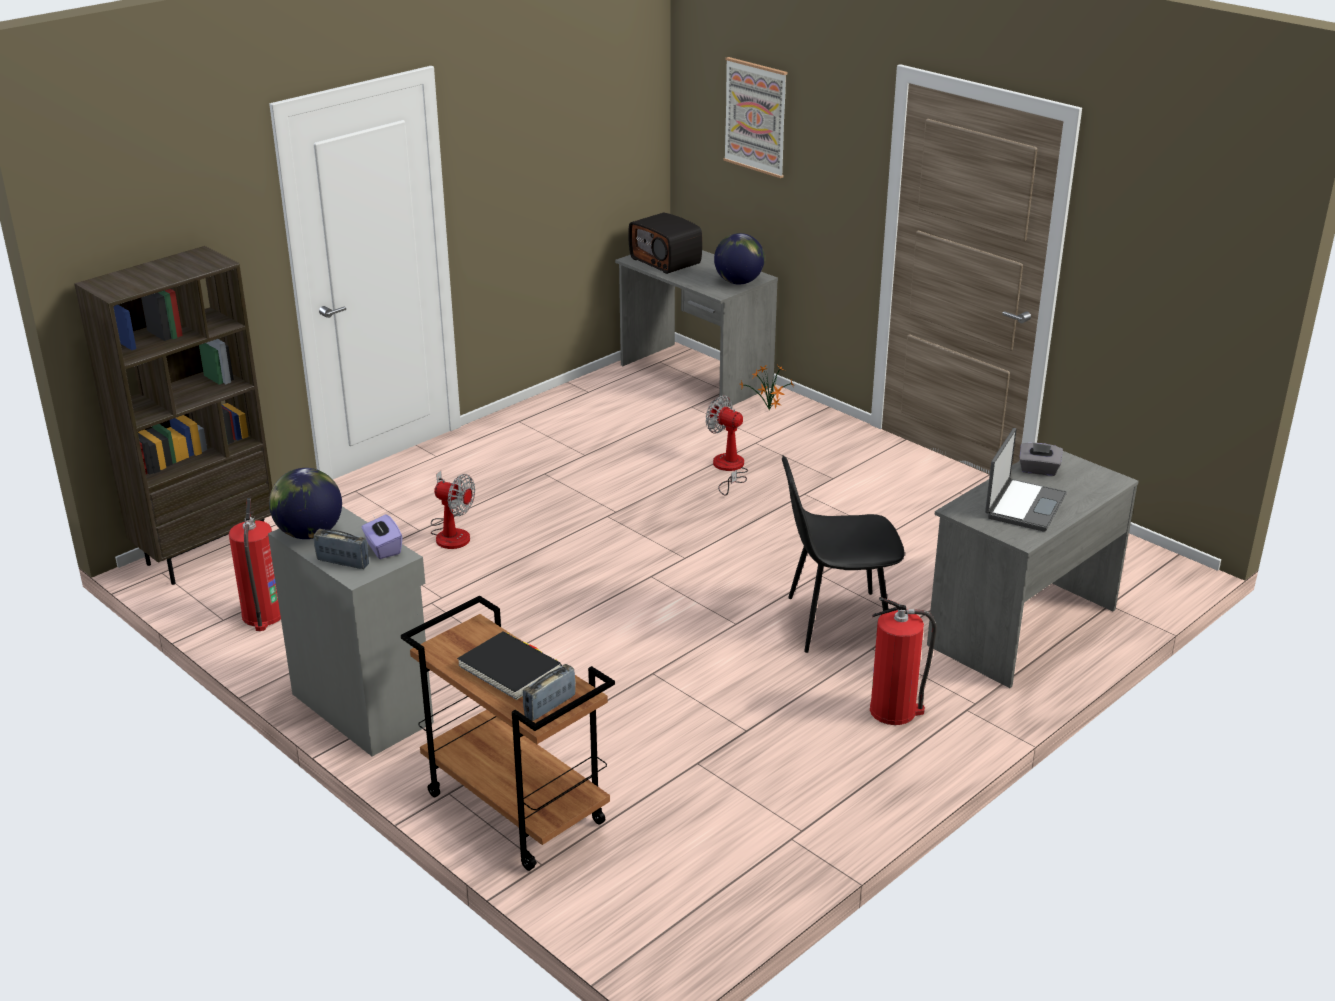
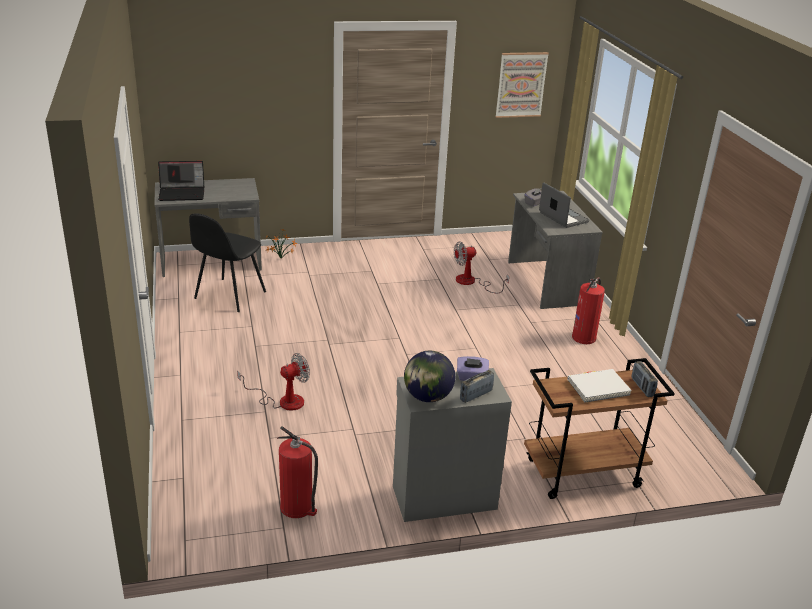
camera: 60 degrees left, 0 degrees up
(207, 553) = (184, 509): brown bookcase -> none
(510, 669) = (598, 388): black book -> white book
(666, 261) = (182, 193): radio -> laptop
(728, 469) = (326, 292): fan -> fan (472, 282)
(738, 282) = (244, 187): globe -> none
(756, 117) = (222, 79): picture -> picture (521, 84)
(835, 622) = (500, 322): black chair -> black chair (229, 296)

